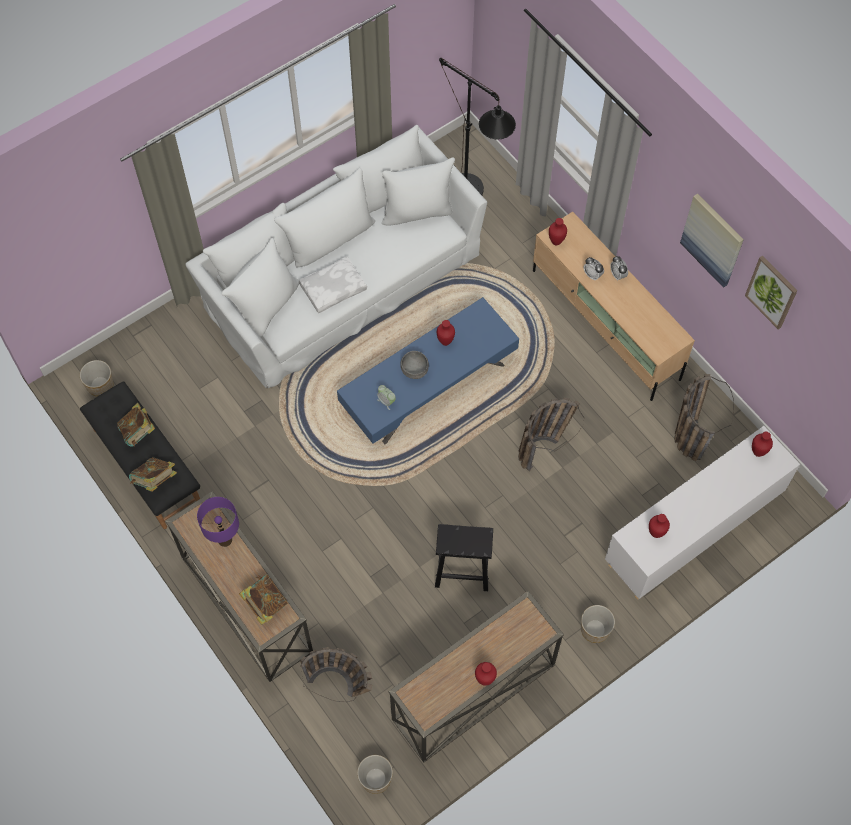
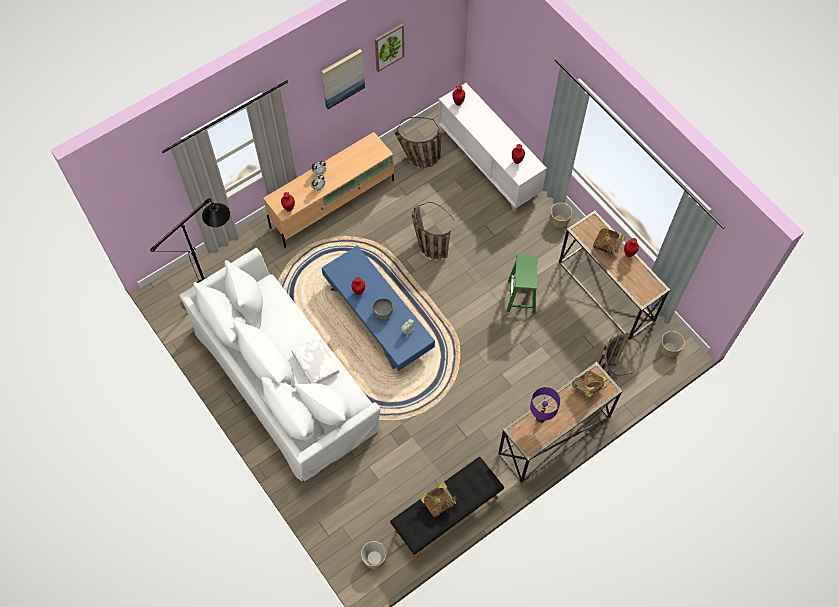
camera: 90 degrees left, 0 degrees up
(154, 480) = (479, 487): book -> book (607, 246)
(461, 569) = (521, 297): black stool -> green stool

